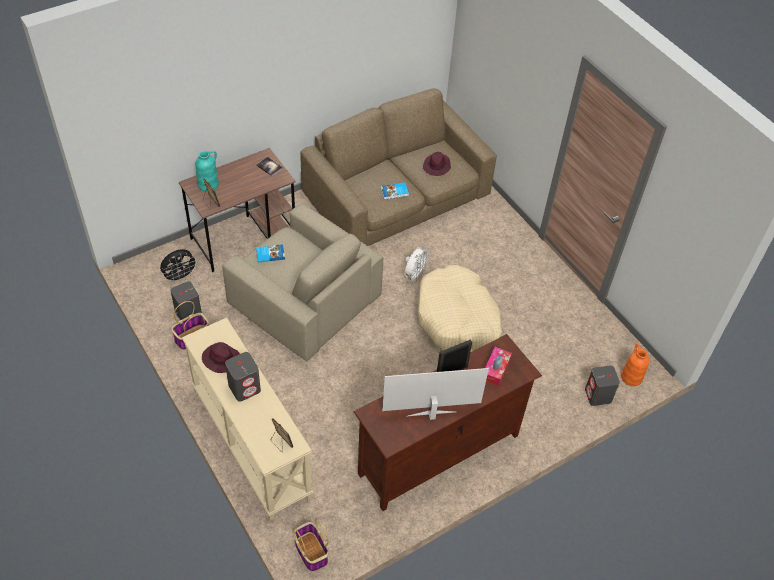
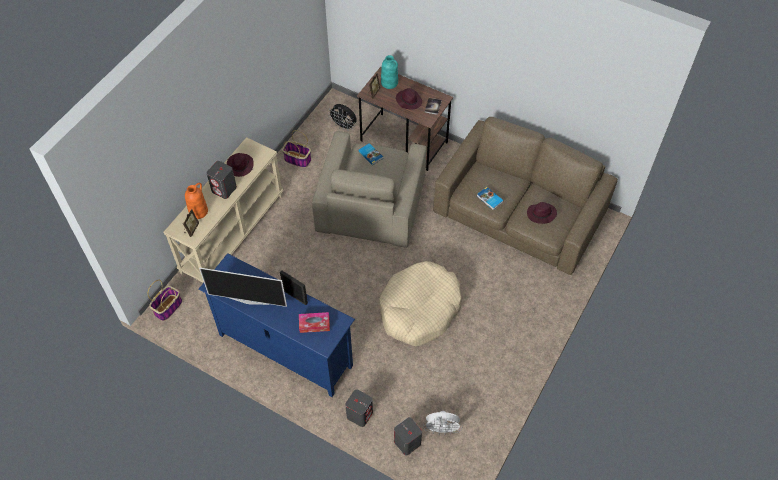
camera: 65 degrees right, 5 degrees up
(188, 312) = (316, 146): grey speaker -> grey speaker (360, 414)
(246, 181) = (408, 100): none -> purple hat
(415, 275) = (444, 262): white fan -> white fan (442, 429)
(431, 415) = (249, 300): television -> television turned 135 degrees clockwise
(439, 455) = (285, 350): brown tv stand -> blue tv stand
(631, 377) = (443, 462): orange vase -> orange vase (198, 211)

